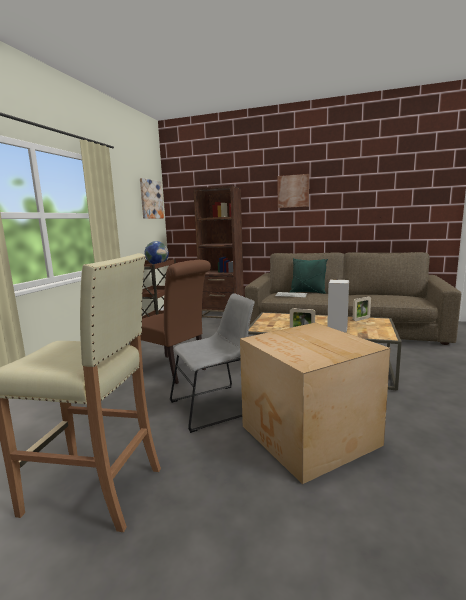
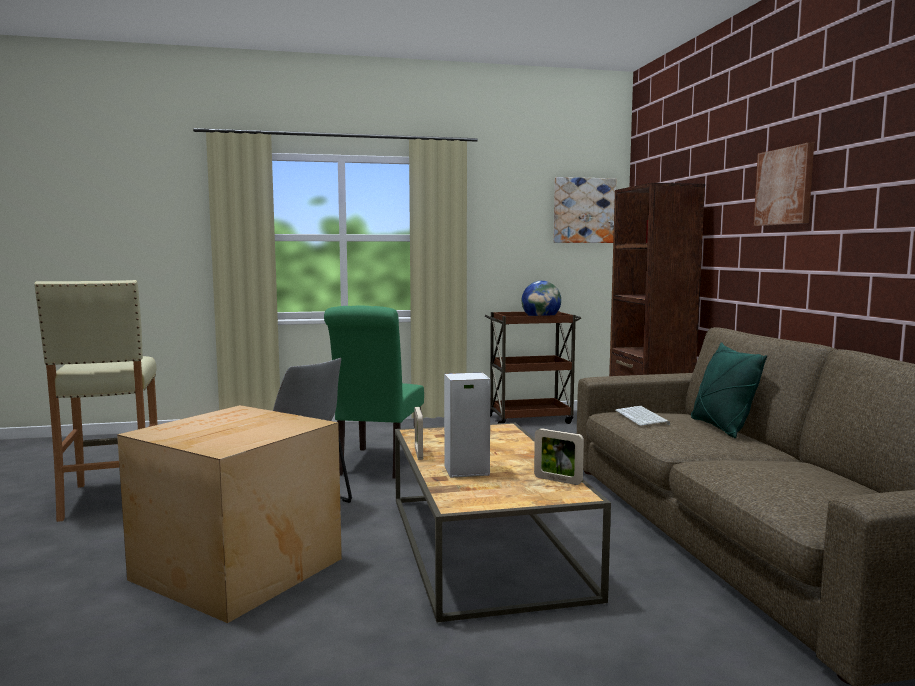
camera: 60 degrees right, 5 degrees down
(174, 370) = (377, 465): brown chair -> green chair

